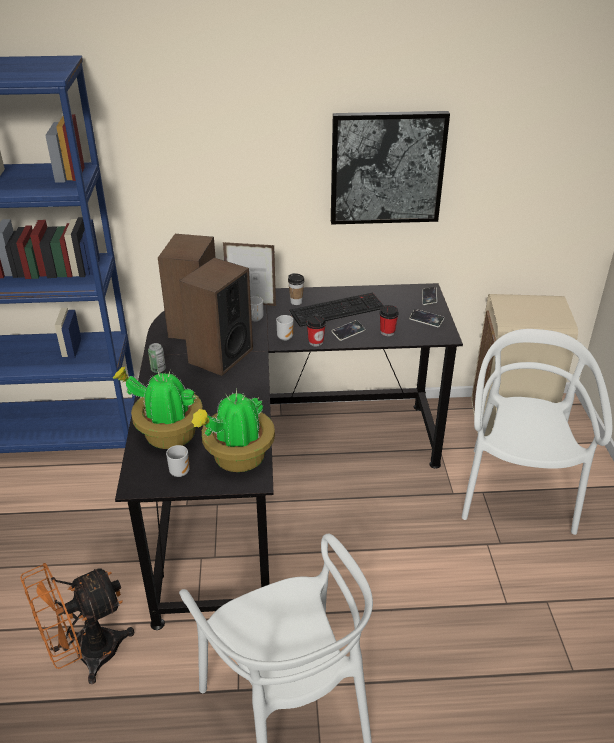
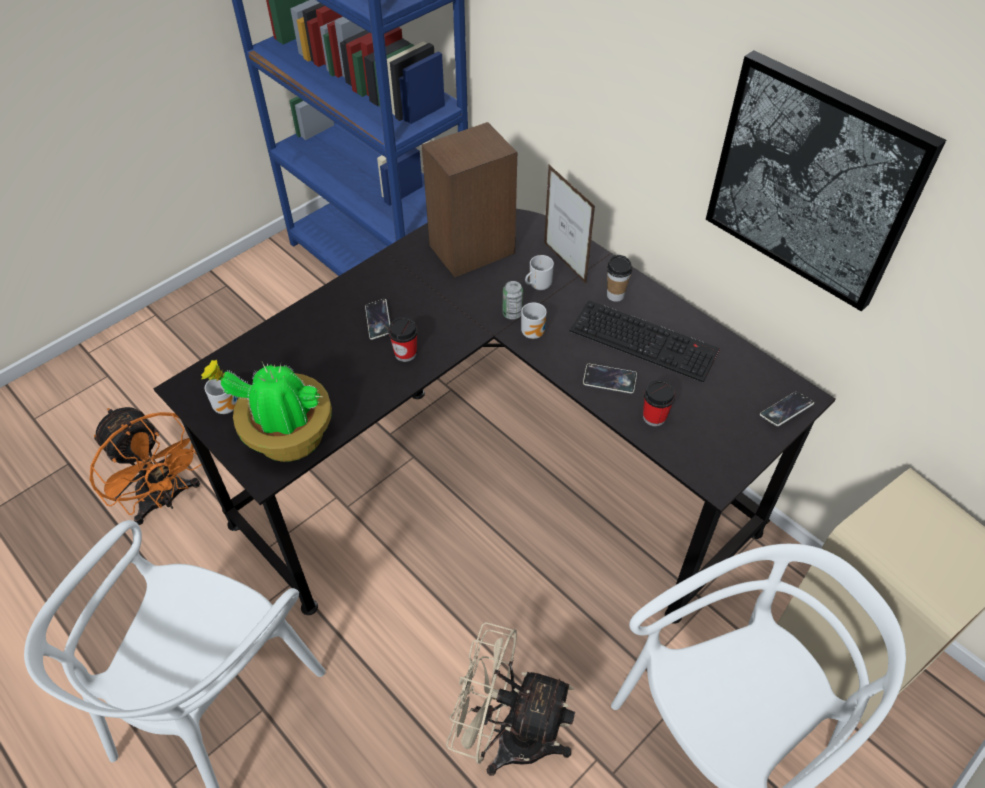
camera: 50 degrees right, 15 degrees up
(86, 655) = (166, 500): orange fan -> orange fan turned 150 degrees counterclockwise
(158, 369) = (369, 277): can -> can (512, 313)
(167, 435) = (274, 358): potted plant -> none
(220, 356) = (441, 305): speaker -> none
(316, 342) = (555, 364): cup -> cup (405, 353)
(426, 320) = (729, 439): phone -> phone (378, 321)
(442, 572) = (508, 735): none -> beige fan

